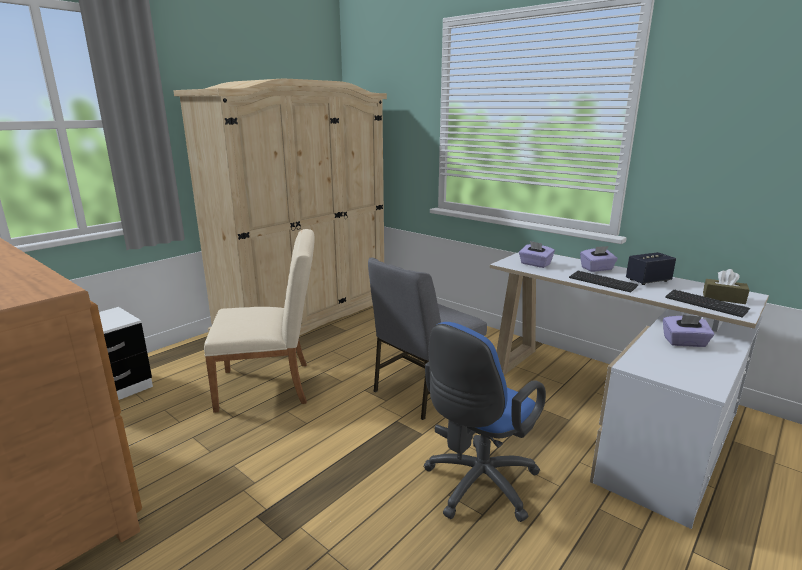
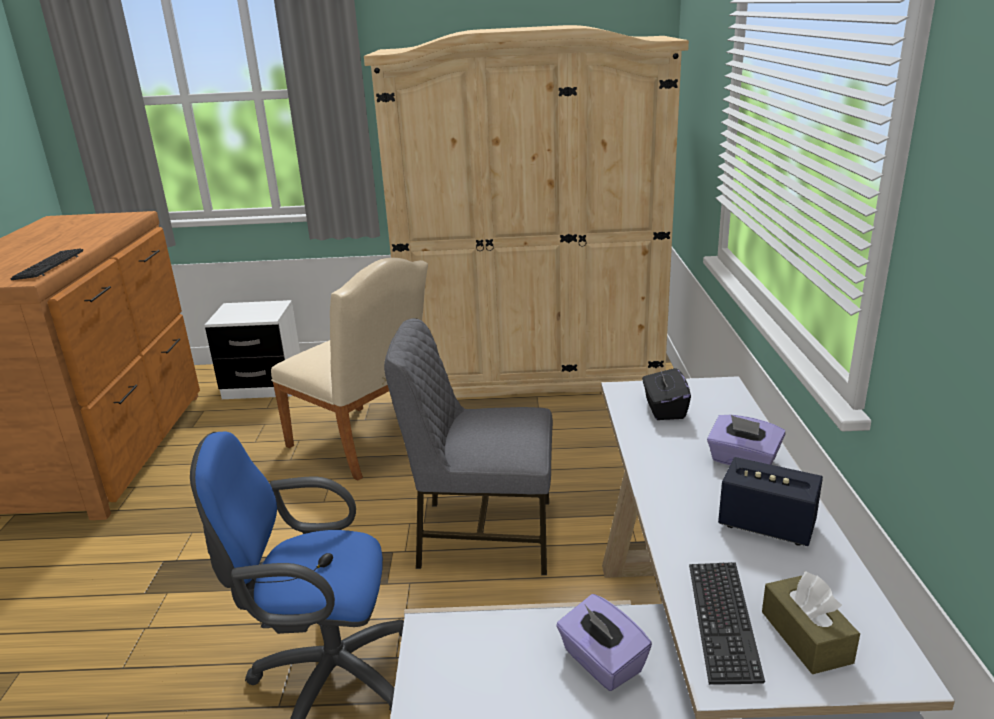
camera: 50 degrees right, 5 degrees up
(535, 264) = (664, 409): purple tissue box -> black tissue box
(602, 282) = (670, 487): keyboard -> keyboard (49, 266)

